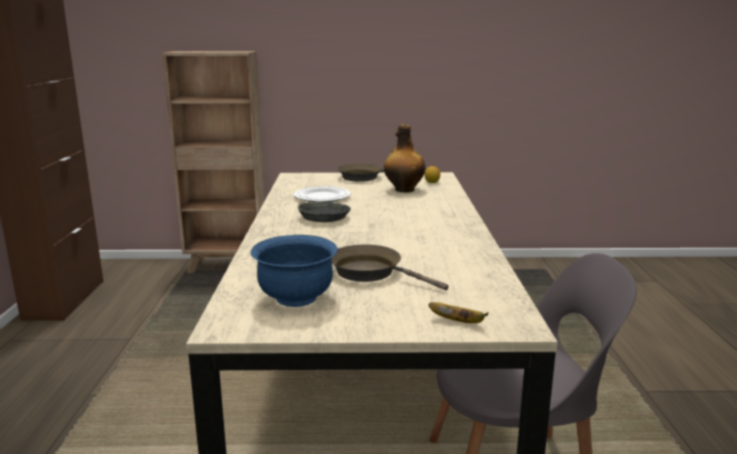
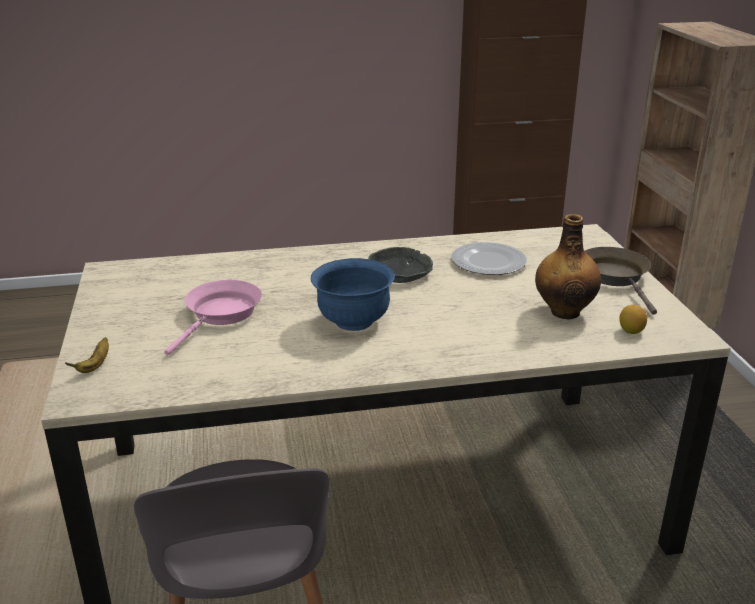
camera: 80 degrees right, 10 degrees up
(296, 298) = (158, 288): blue bowl -> blue bowl (353, 321)
(371, 272) = (221, 315): brown frying pan -> pink frying pan

